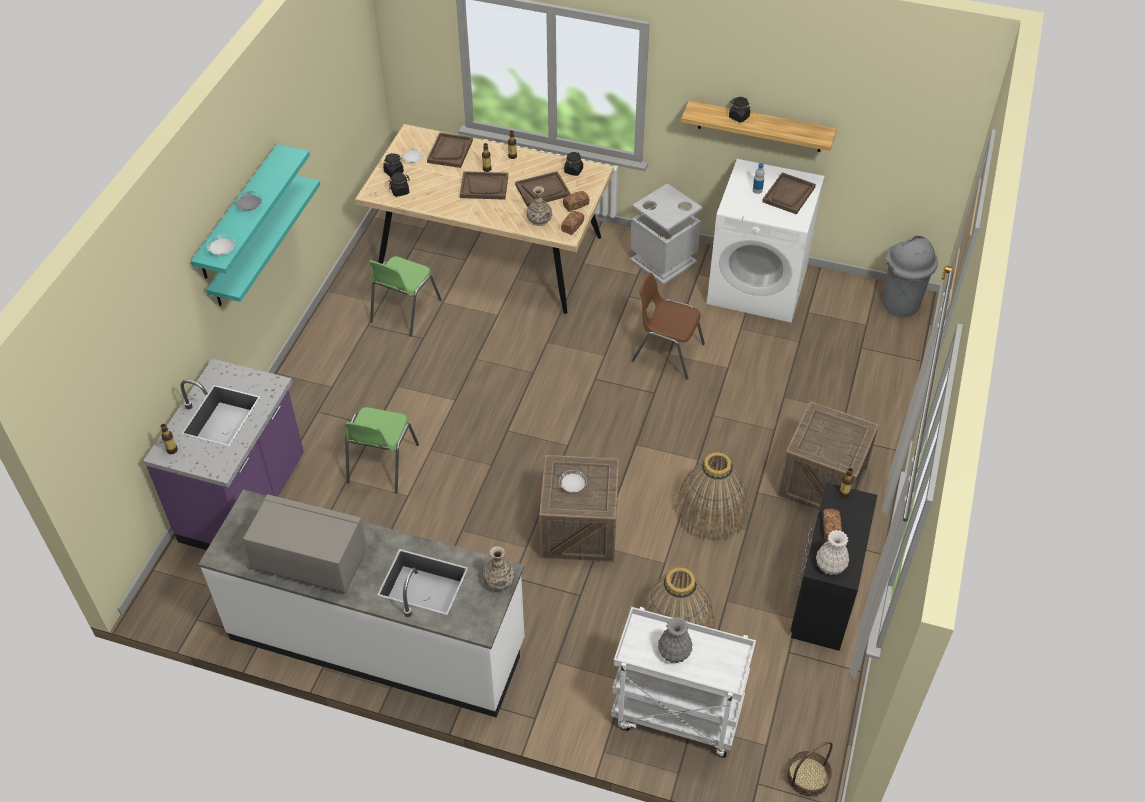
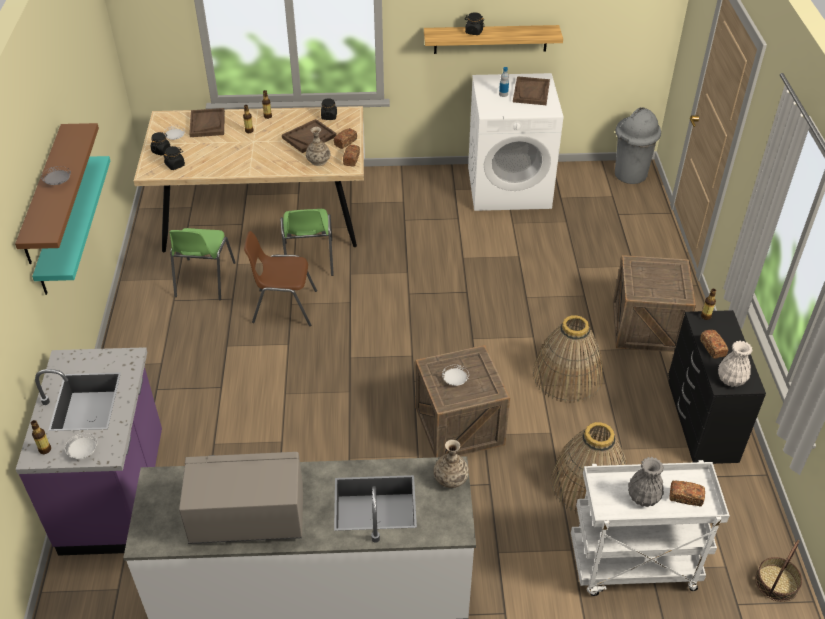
camera: 20 degrees left, 5 degrees down
(222, 251) = (47, 227): white plate -> white plate (83, 452)
(238, 213) = (44, 194): turquoise shelf -> brown shelf
(381, 464) = (242, 420): green chair -> green chair (308, 260)
(484, 187) = (254, 145): brown tray -> none
(664, 261) = (420, 186): grey trash can -> none
(666, 352) = (460, 257): brown chair -> brown chair (283, 307)
(714, 665) = (685, 497): none -> bread

